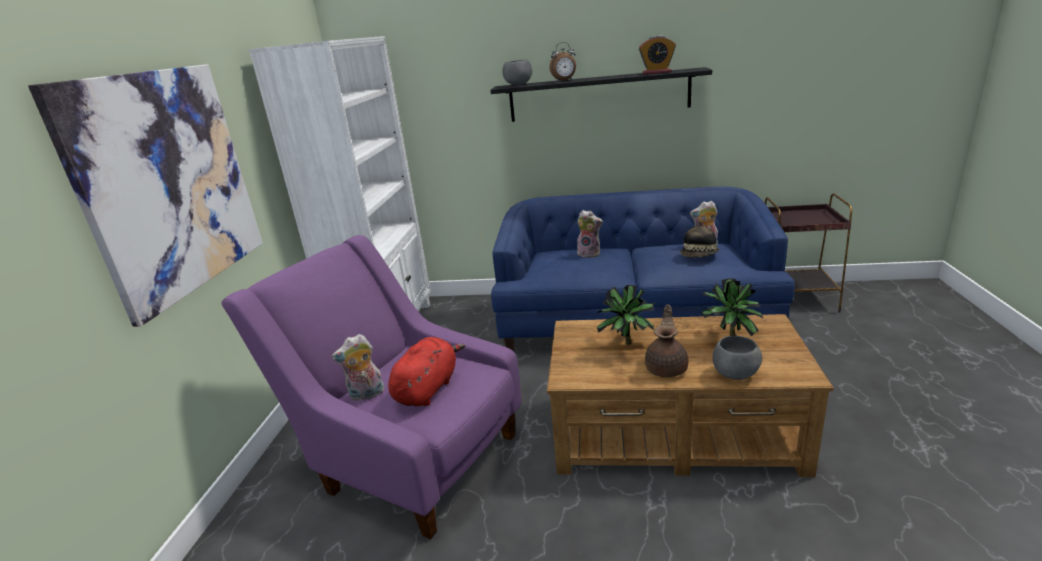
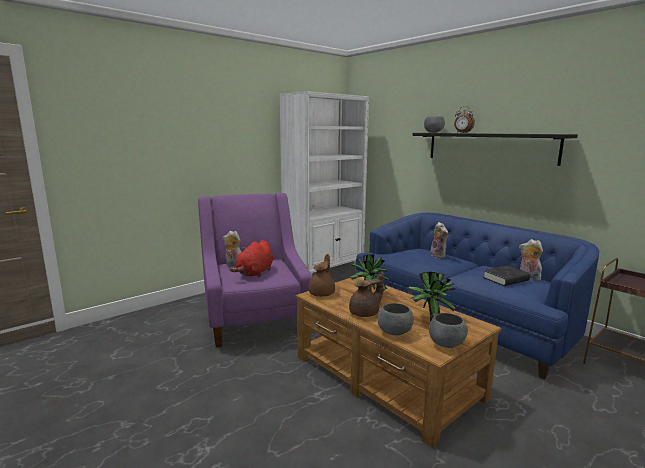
camera: 40 degrees right, 10 degrees down
(170, 184) = (207, 144): picture -> none
(428, 389) = (255, 273): red plush toy -> red plush toy turned 135 degrees clockwise
(573, 368) = (322, 293): none -> brown teapot
(657, 73) = (527, 133): alarm clock -> none
(699, 256) = (505, 279): hat -> black book
(793, 359) = (447, 344): none -> grey bowl

